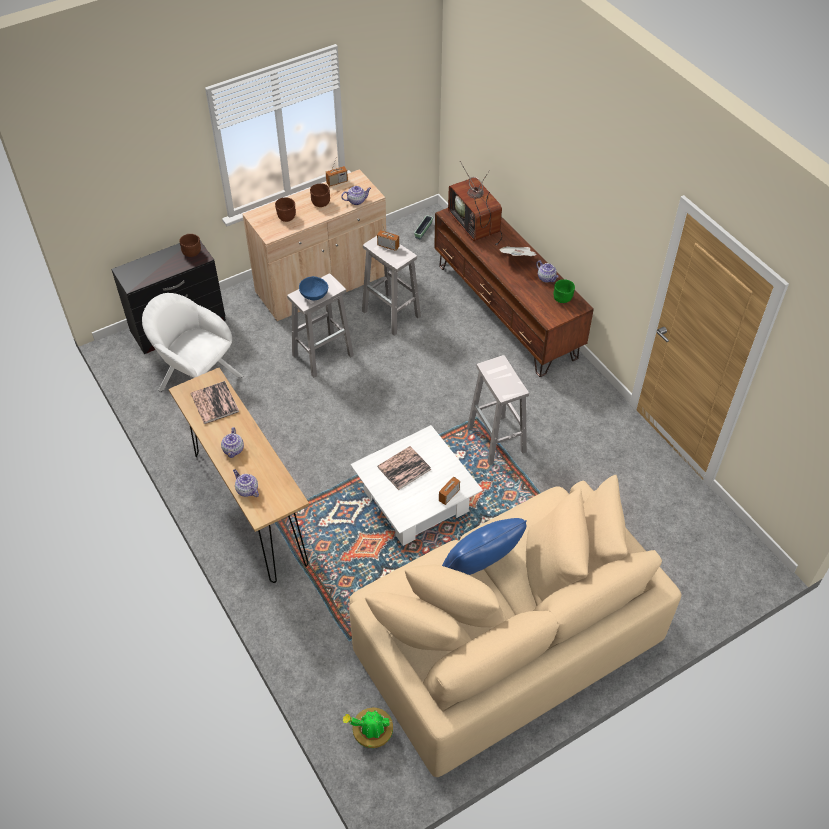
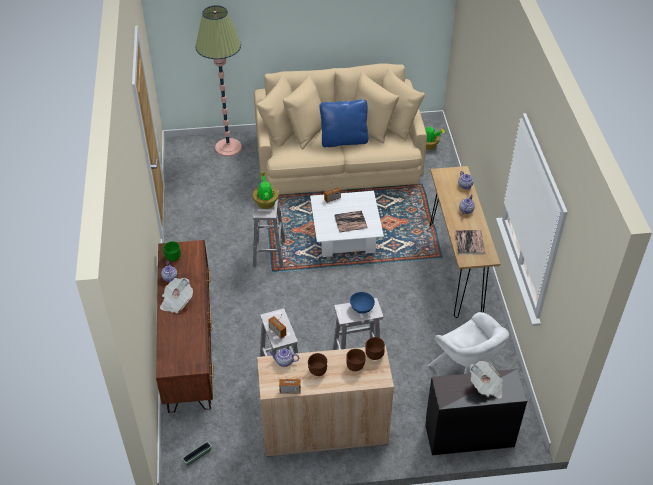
camera: 155 degrees left, 5 degrees down
(156, 268) = (486, 386): none -> newspaper
(192, 253) = (449, 390): brown bowl -> brown bowl (374, 354)
(476, 225) = (184, 345): television -> none
(503, 379) = (266, 202): none -> potted plant
(682, 591) = (228, 147): none -> floor lamp

